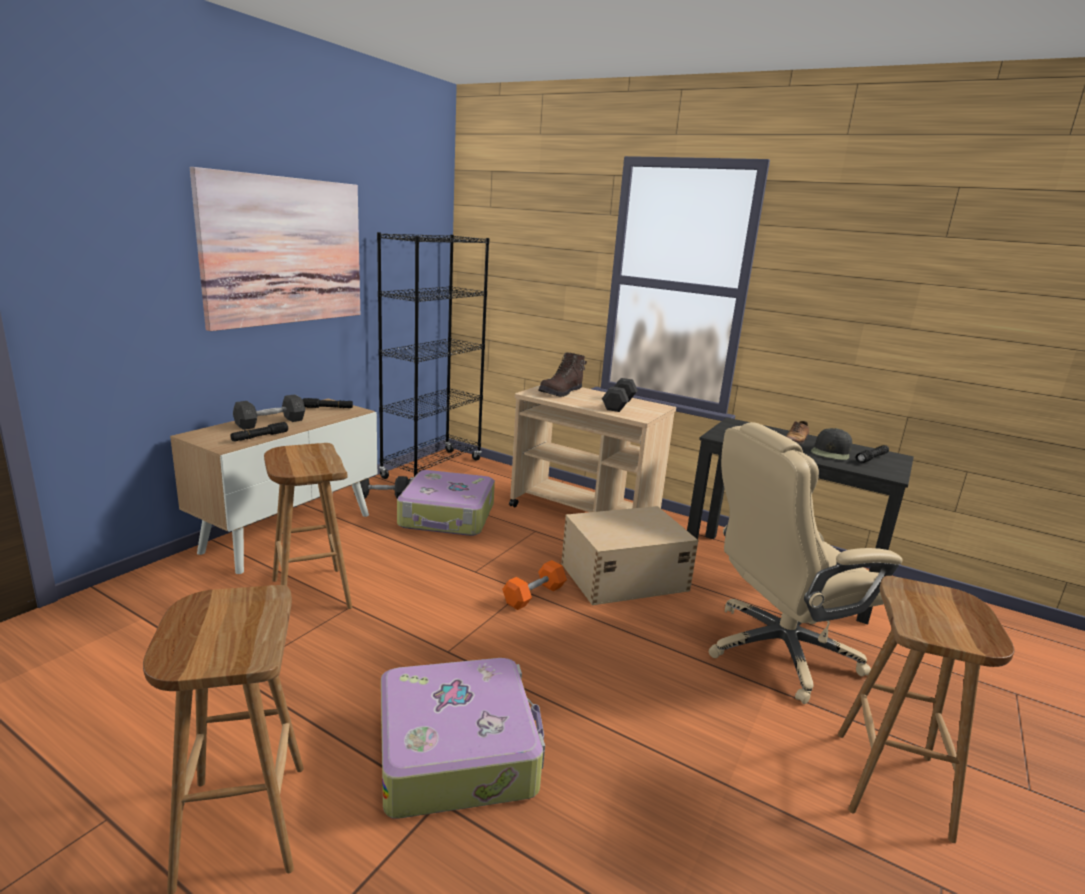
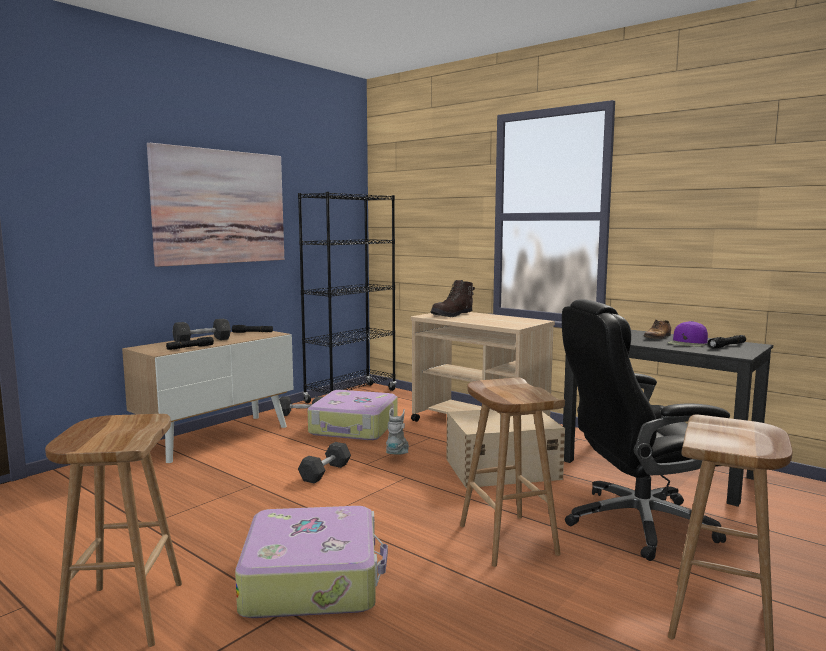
camera: 10 degrees right, 10 degrees down
(309, 593) = (221, 476): brown stool -> brown stool (506, 539)
(507, 558) = (398, 455): none -> grey boot
(534, 595) = (414, 480): orange dumbbell -> none
(619, 404) = (501, 320): grey dumbbell -> grey dumbbell (325, 472)
(777, 651) = (635, 523): beige office chair -> black office chair
(831, 452) = (688, 343): black cap -> purple cap

